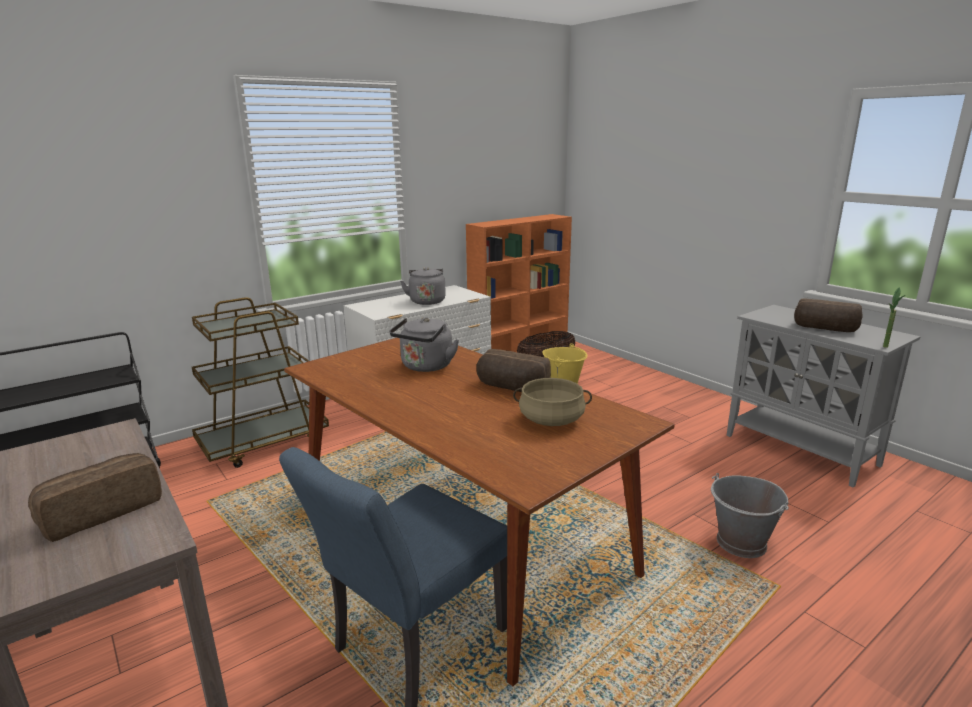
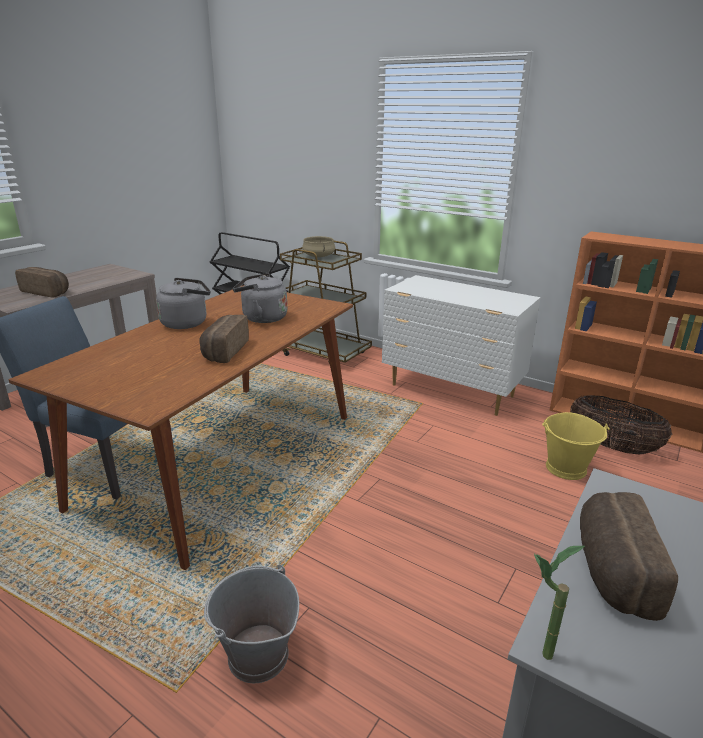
camera: 70 degrees right, 5 degrees up
(427, 301) = (463, 296): grey kettle -> grey kettle (187, 323)
(551, 420) = (154, 372): beige cooking pot -> beige cooking pot (319, 256)

